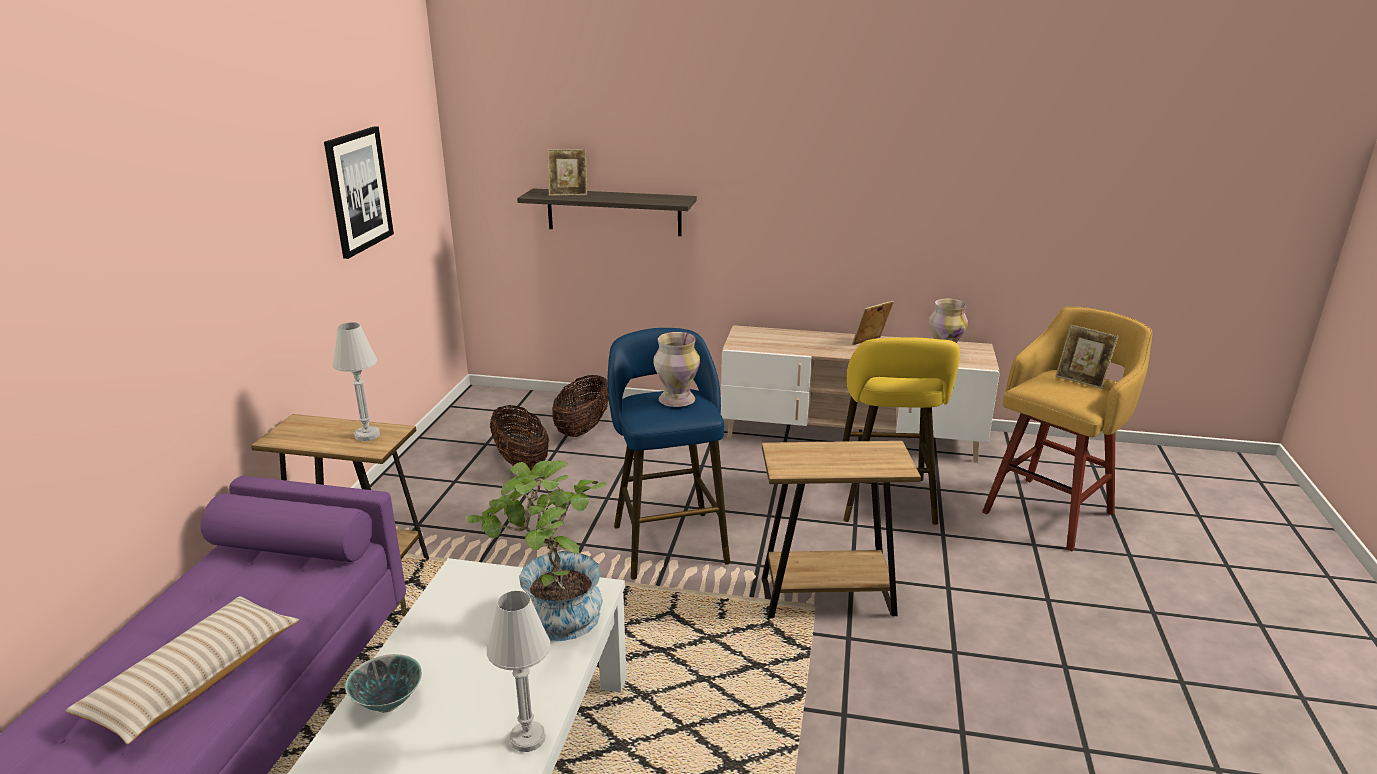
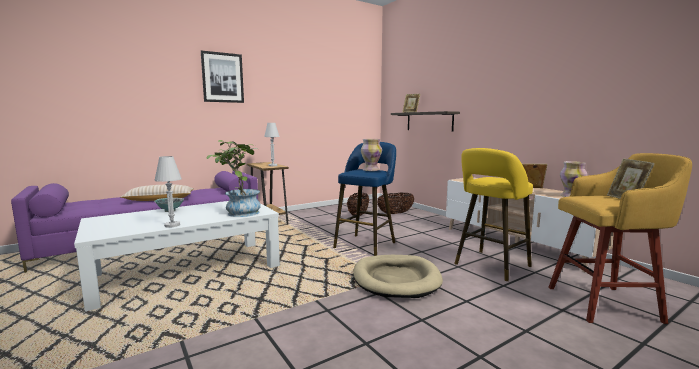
camera: 45 degrees right, 15 degrees down
(358, 191) = (325, 100): picture -> picture (222, 77)
(827, 597) = (396, 279): brown side table -> beige dog bed

